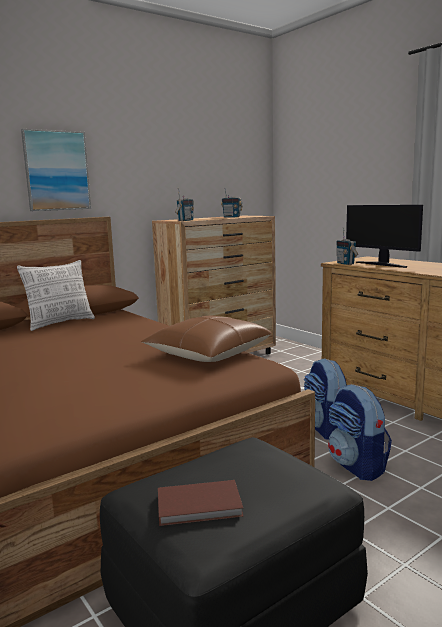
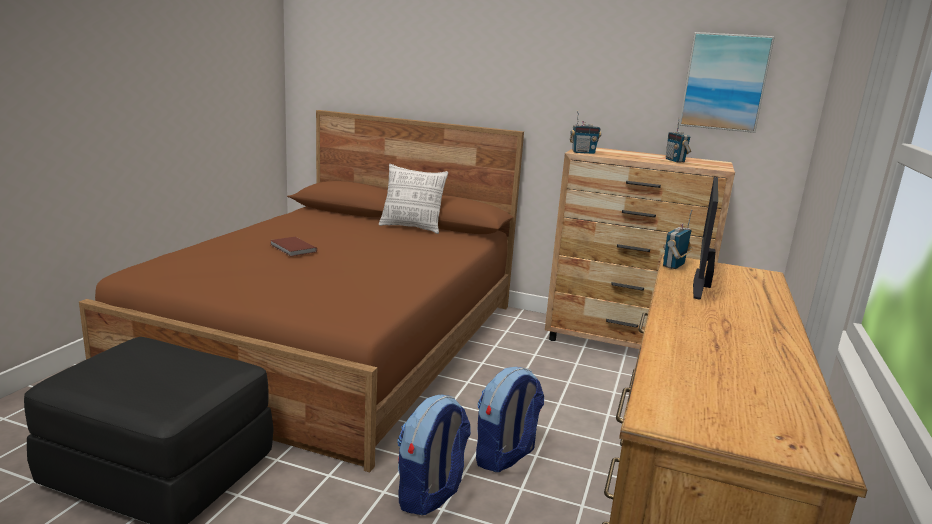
camera: 55 degrees right, 5 degrees up
(56, 171) = (478, 75): picture -> picture (724, 82)
(200, 506) = (115, 366): brown book -> brown book (292, 248)
(208, 353) = (372, 293): brown pillow -> none

